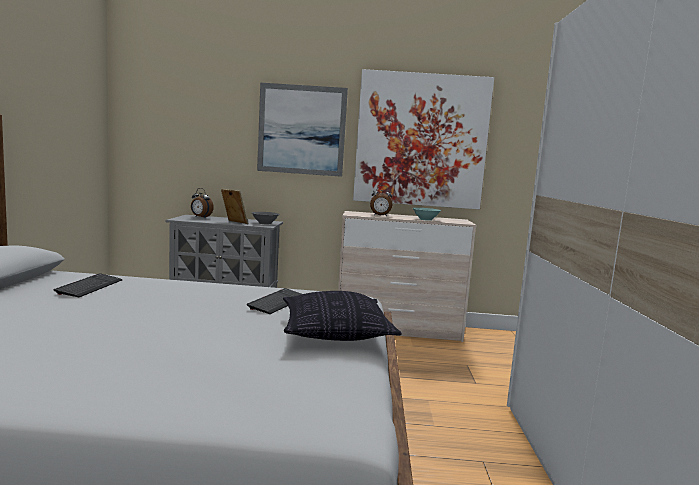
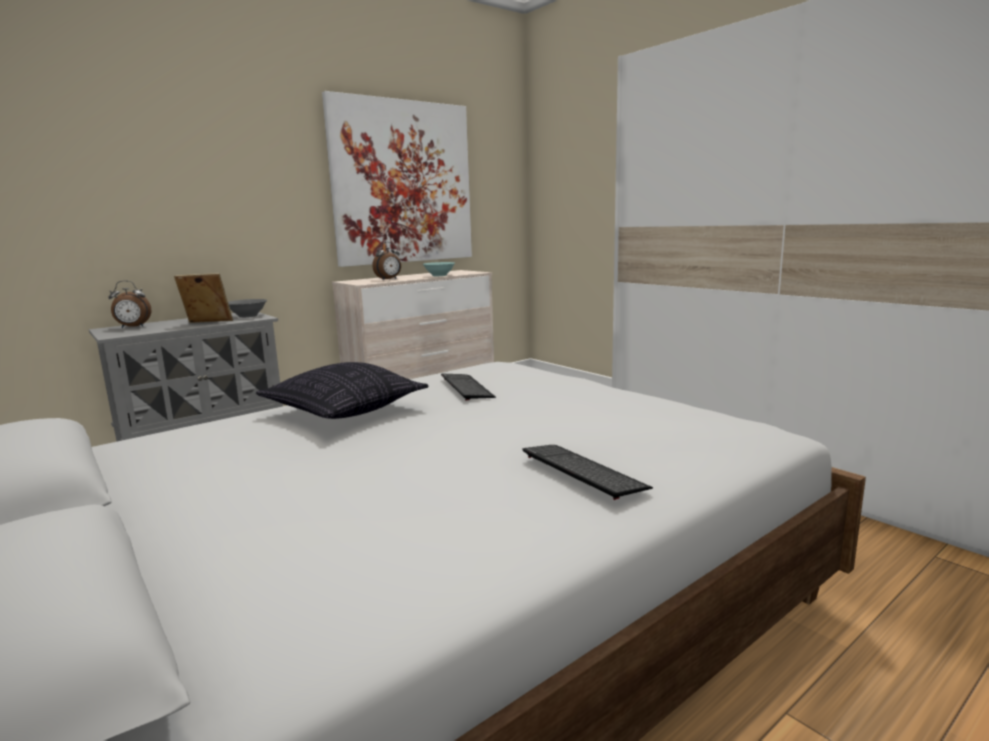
camera: 40 degrees left, 5 degrees up
(90, 287) = (215, 445): keyboard -> keyboard (582, 471)
(301, 130) = (254, 177): picture -> none
(335, 333) = (587, 391): pillow -> pillow (344, 411)

